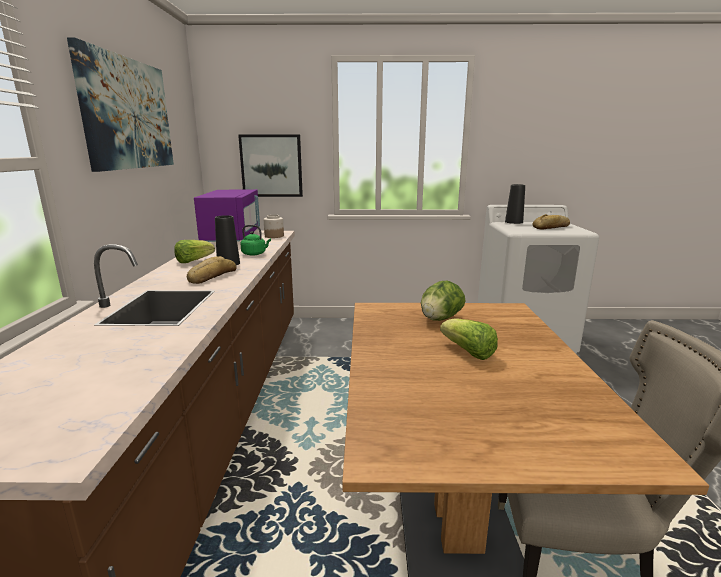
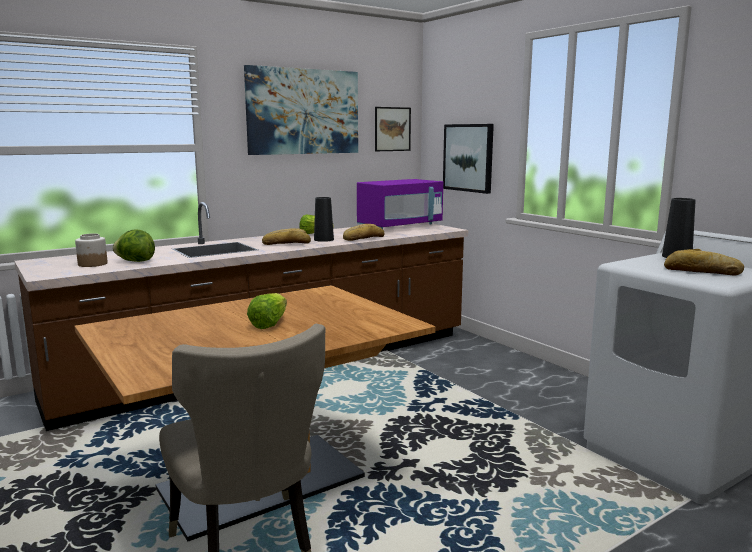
camera: 55 degrees right, 5 degrees down
(185, 138) = (392, 129): none -> picture
(255, 254) = (362, 238): green kettle -> bread
(274, 236) = (431, 230): jar -> jar (92, 264)
(440, 319) = (332, 308): lettuce -> lettuce (135, 261)

